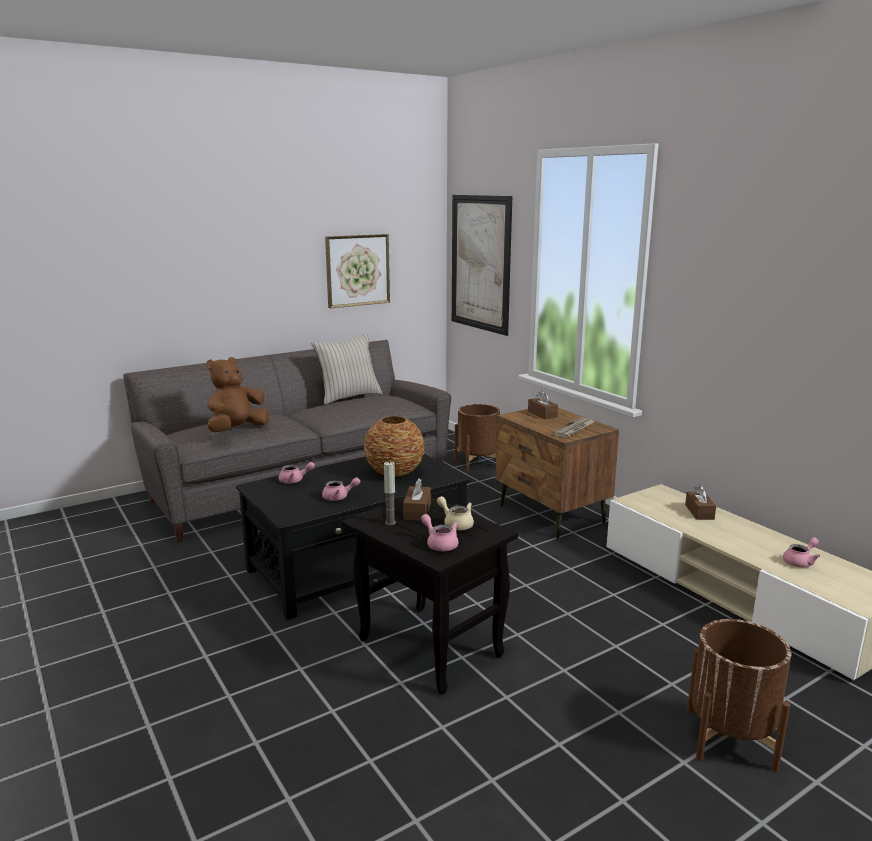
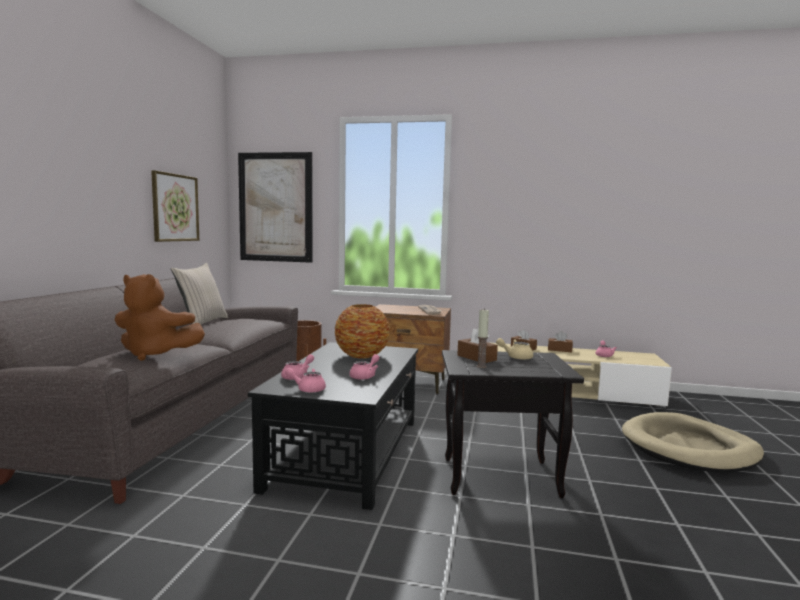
camera: 45 degrees left, 10 degrees down
(237, 430) = (155, 354): brown plush toy -> brown plush toy turned 75 degrees counterclockwise
(440, 544) = (541, 367): pink teapot -> pink teapot (307, 389)
(542, 414) = (390, 308): brown tissue box -> brown tissue box (559, 350)
(730, 738) = (689, 448): brown planter -> beige dog bed

